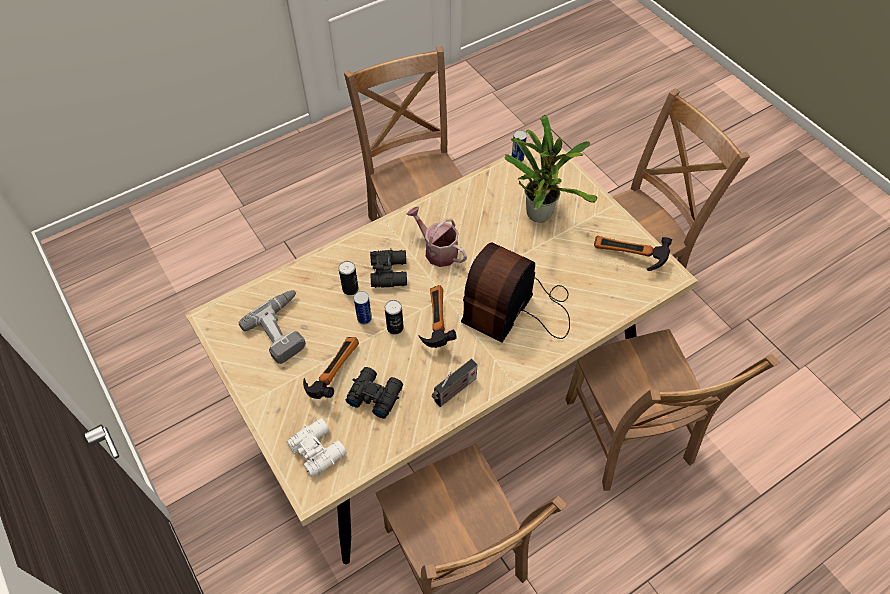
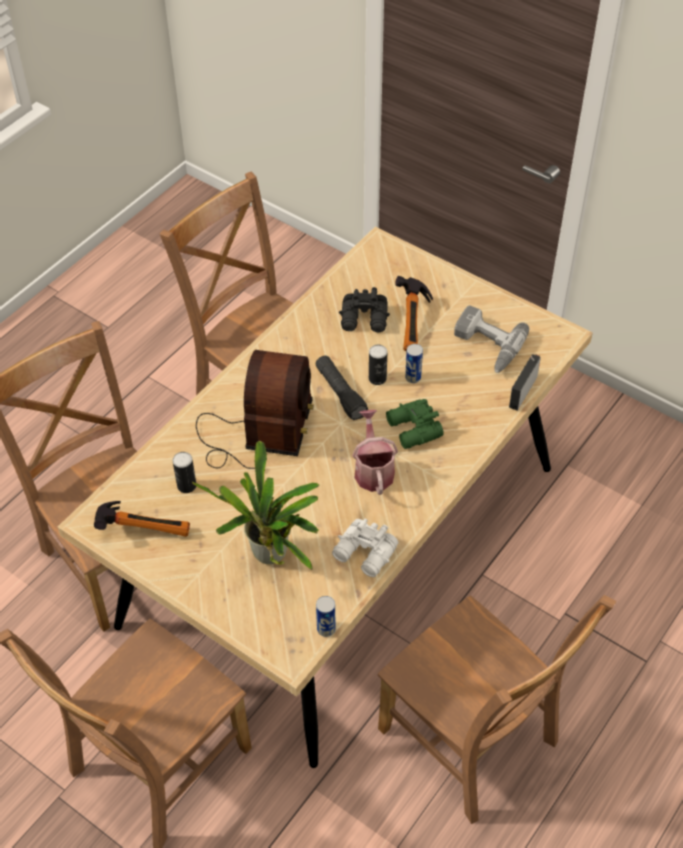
camera: 160 degrees right, 5 degrees down
(318, 449) = (390, 270): white binoculars -> white binoculars (365, 554)
(350, 289) = (445, 401): can -> can (186, 485)
(390, 272) = (413, 430): black binoculars -> green binoculars
(433, 323) = (340, 393): hammer -> black flashlight
(437, 250) = (373, 469): watering can -> watering can turned 120 degrees counterclockwise
(454, 391) = (292, 342): radio -> radio (523, 390)

